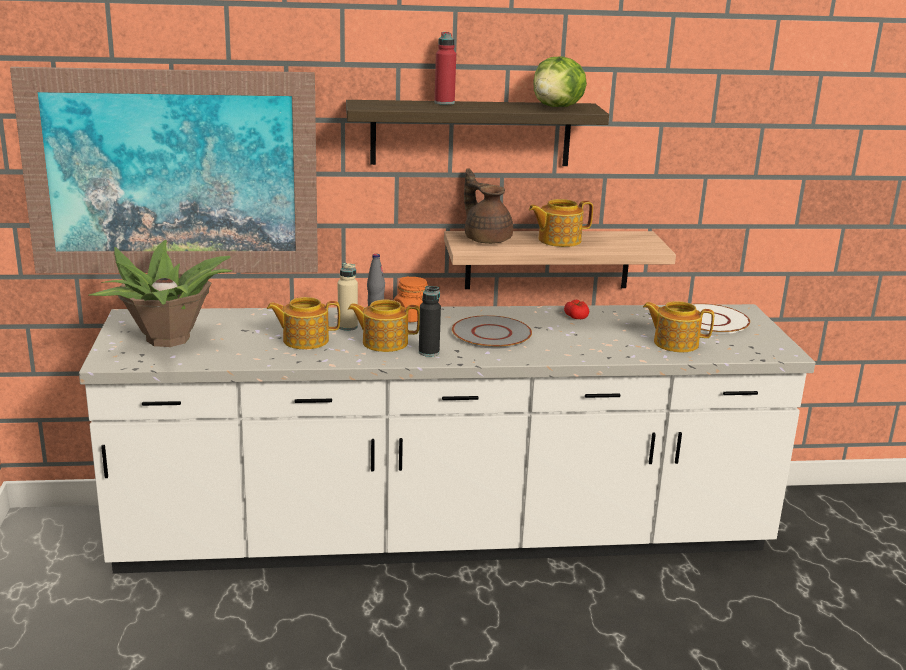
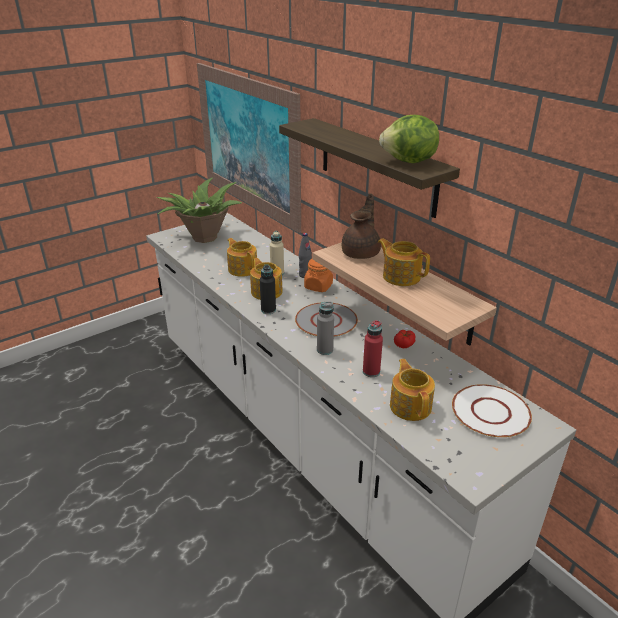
camera: 60 degrees right, 10 degrees up
(444, 103) = (352, 136): red bottle -> red bottle (371, 372)
(546, 349) = (325, 350): none -> grey bottle

